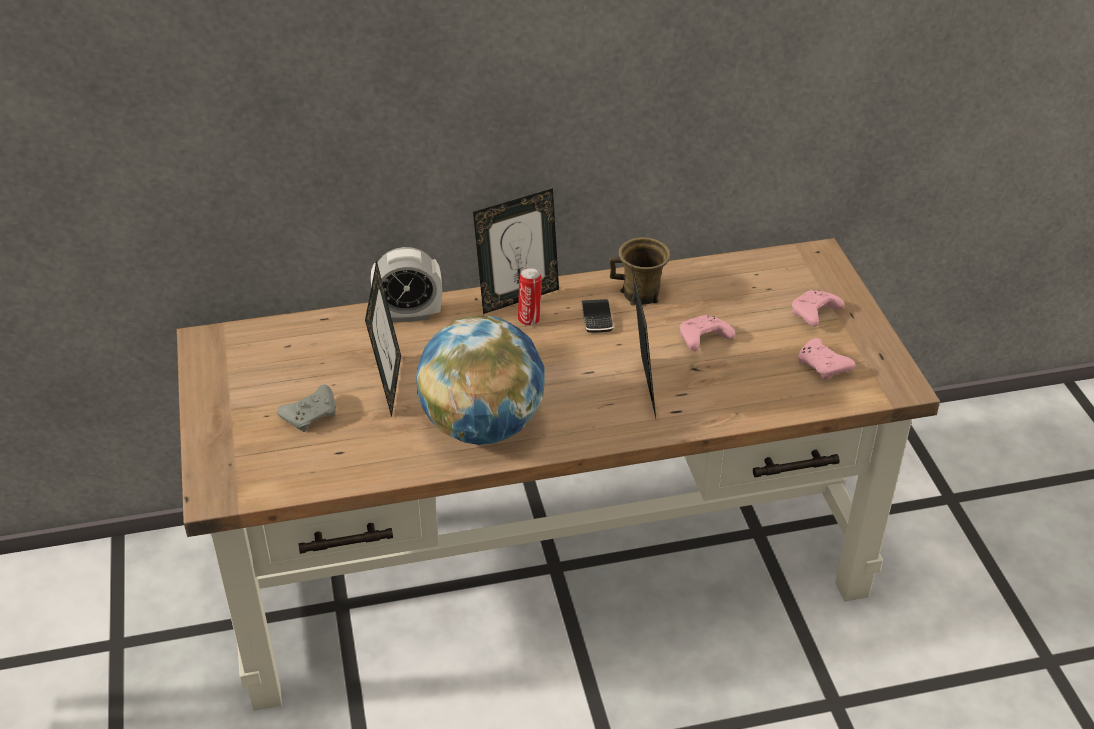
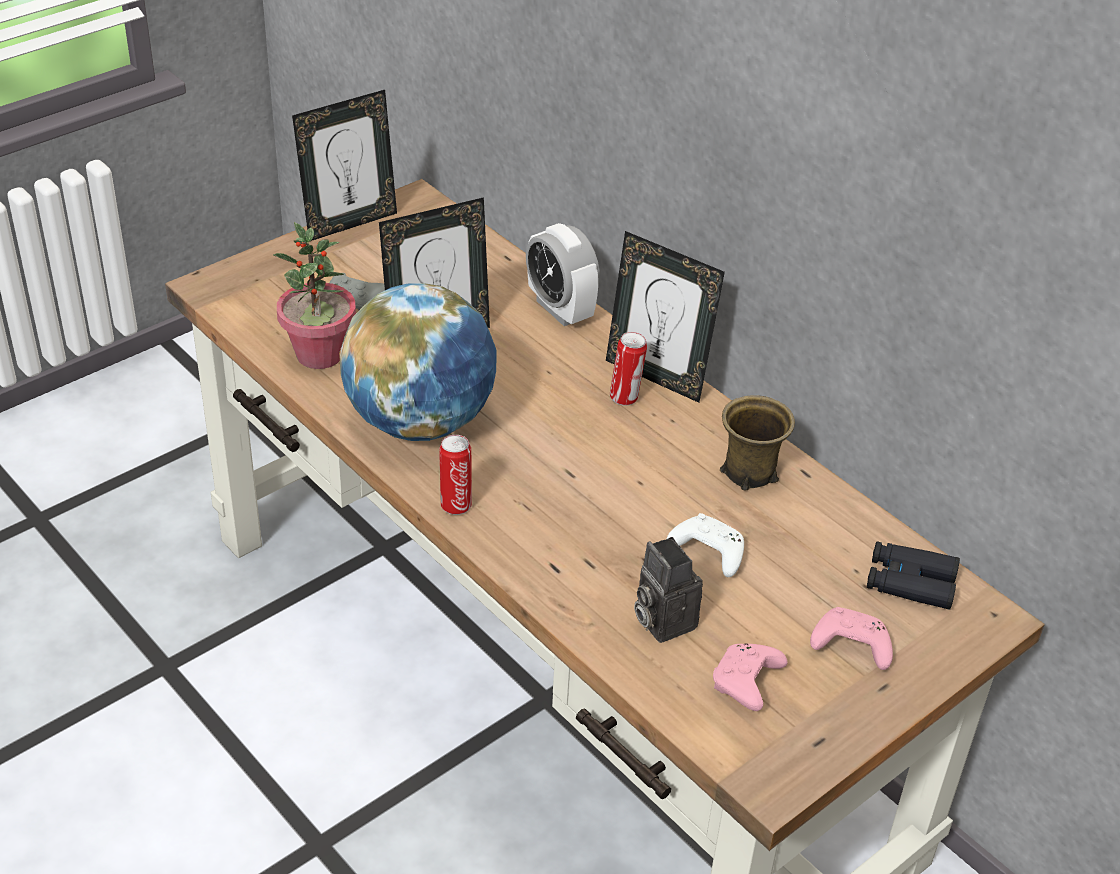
camera: 60 degrees right, 0 degrees up
(361, 456) = (319, 355): none -> potted plant
(584, 437) = (455, 504): none -> can
(597, 318) = (672, 449): phone -> none
(641, 389) = (572, 525): picture frame -> picture frame (349, 223)
(703, 340) = (706, 552): pink game controller -> white game controller
(751, 381) = (661, 620): none -> camera
(776, 271) = (910, 583): none -> black binoculars

